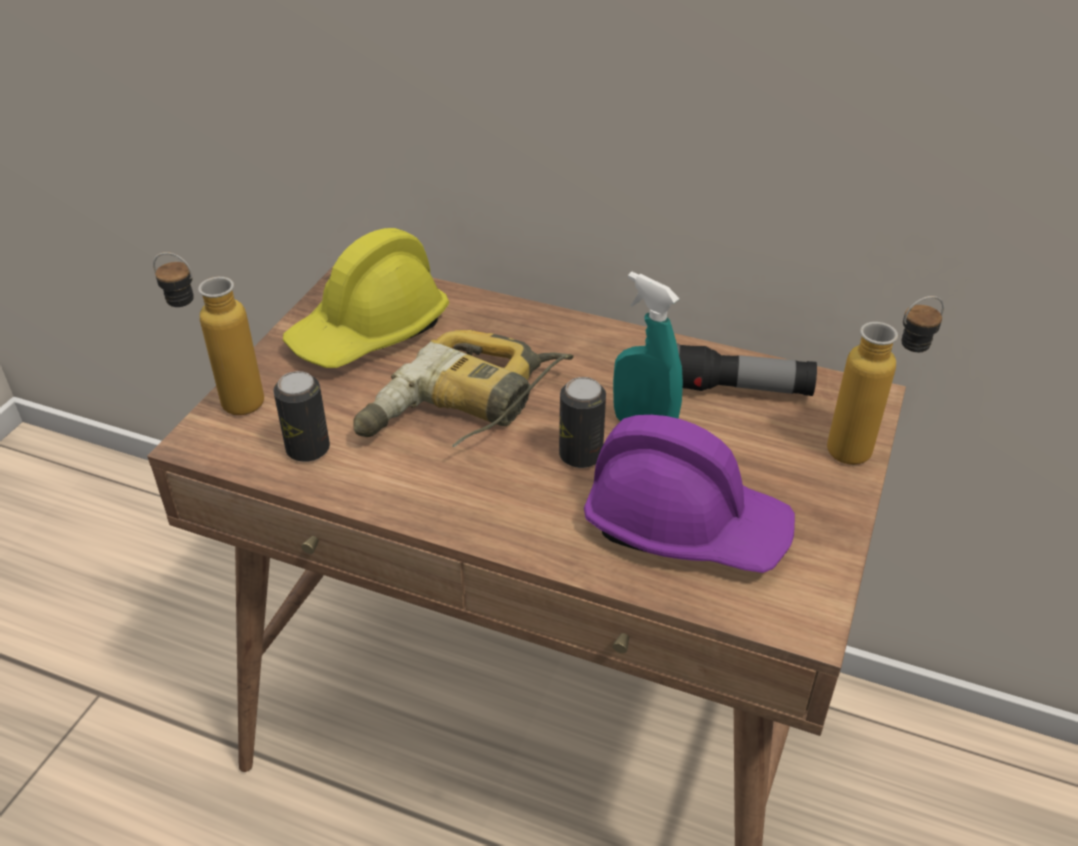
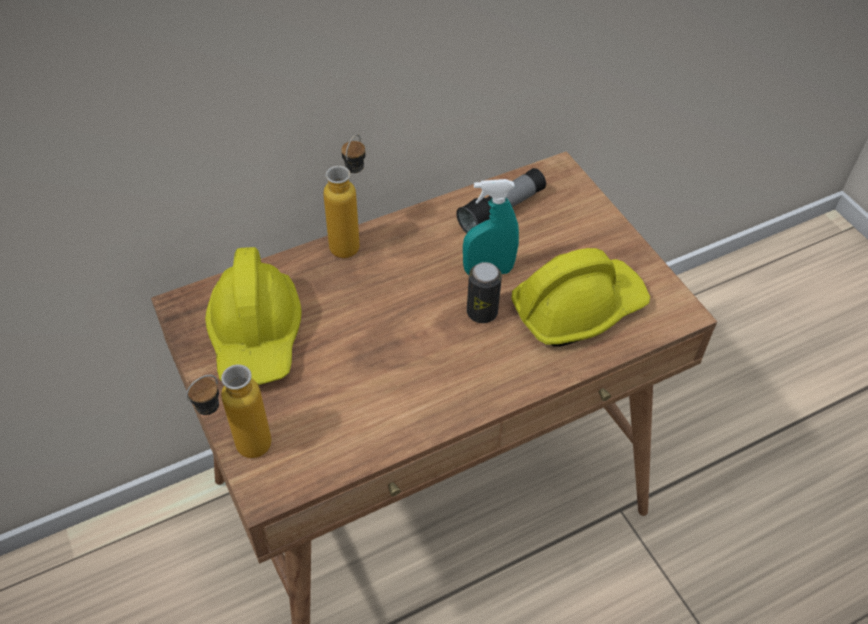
camera: 50 degrees left, 10 degrees up
(308, 449) = (339, 435): can -> none
(463, 409) = (386, 337): power drill -> none
(685, 525) = (577, 308): purple hard hat -> yellow hard hat
(866, 448) = (594, 201): bottle -> bottle (351, 240)

